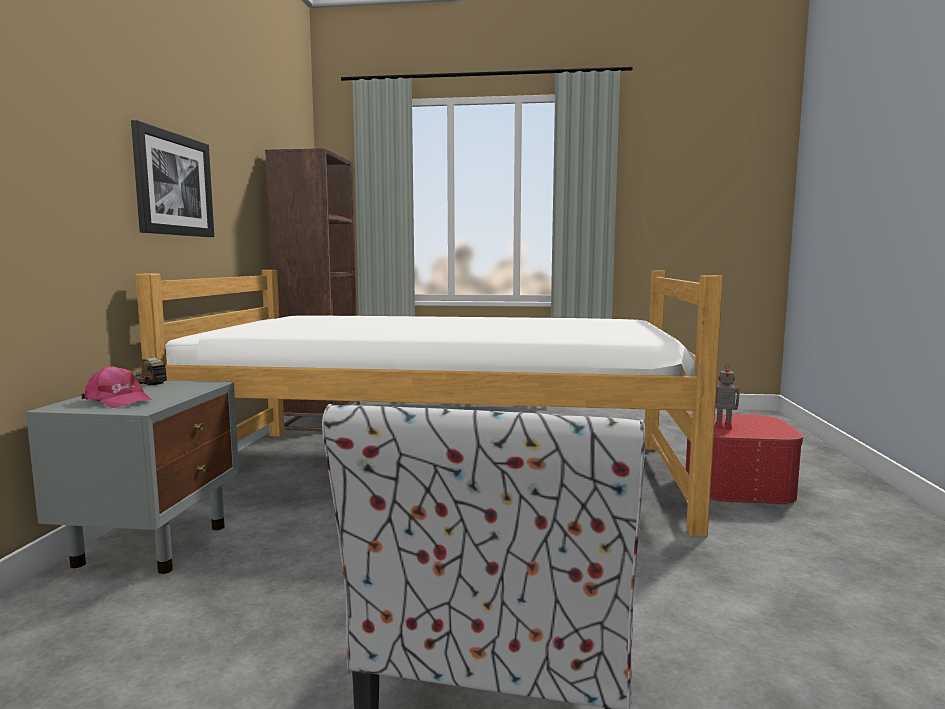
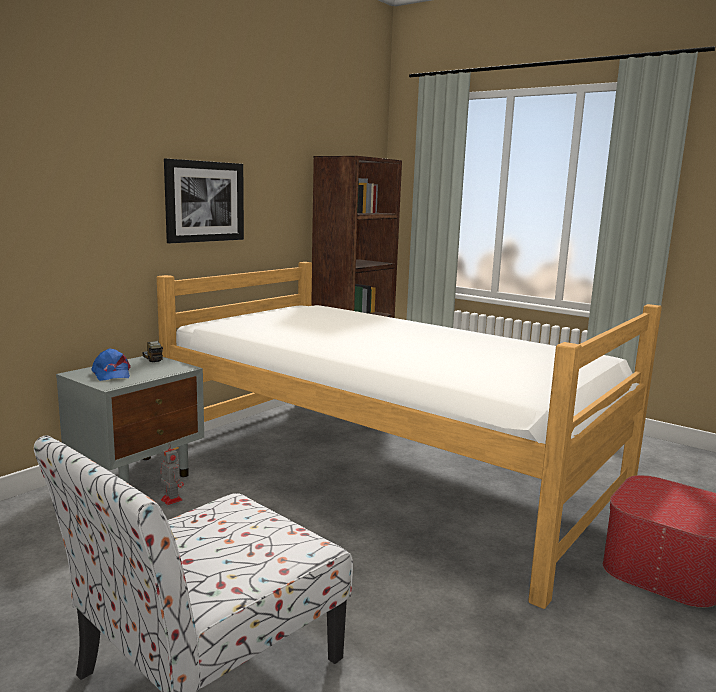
camera: 30 degrees right, 5 degrees up
(118, 400) = (111, 374): pink cap -> blue cap
(722, 426) = (646, 499): toy robot -> toy robot (171, 499)

